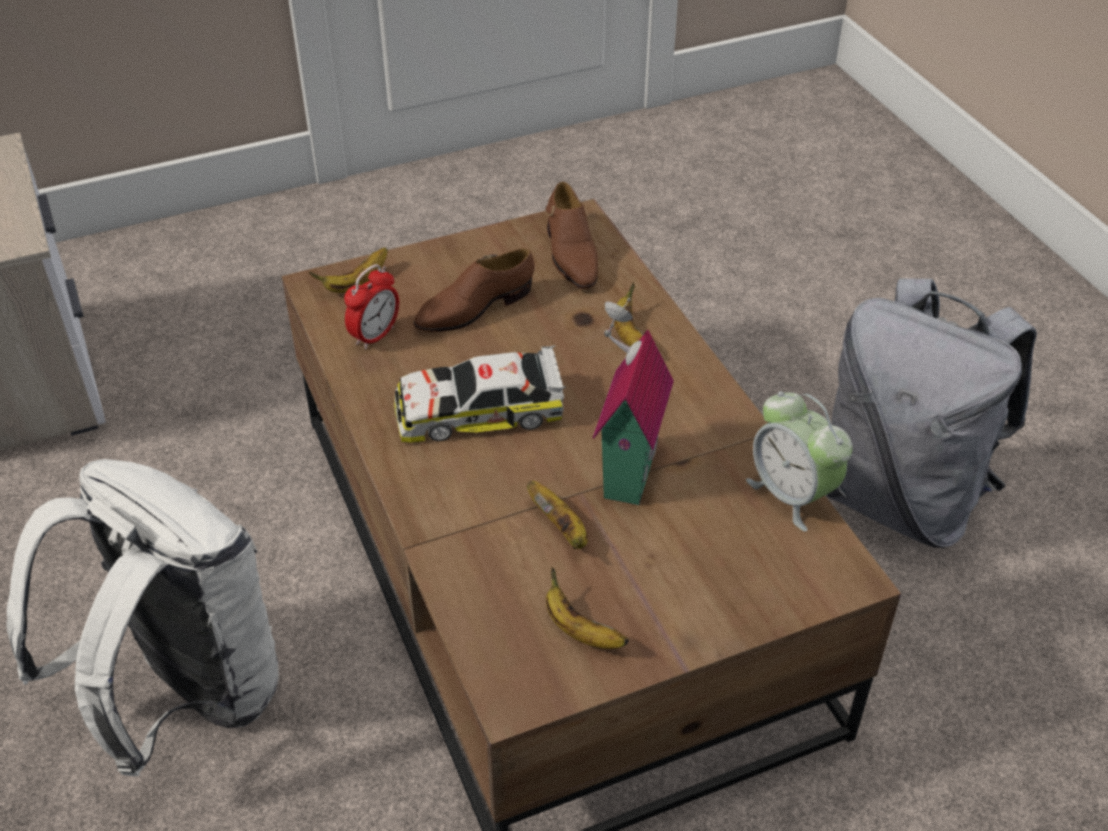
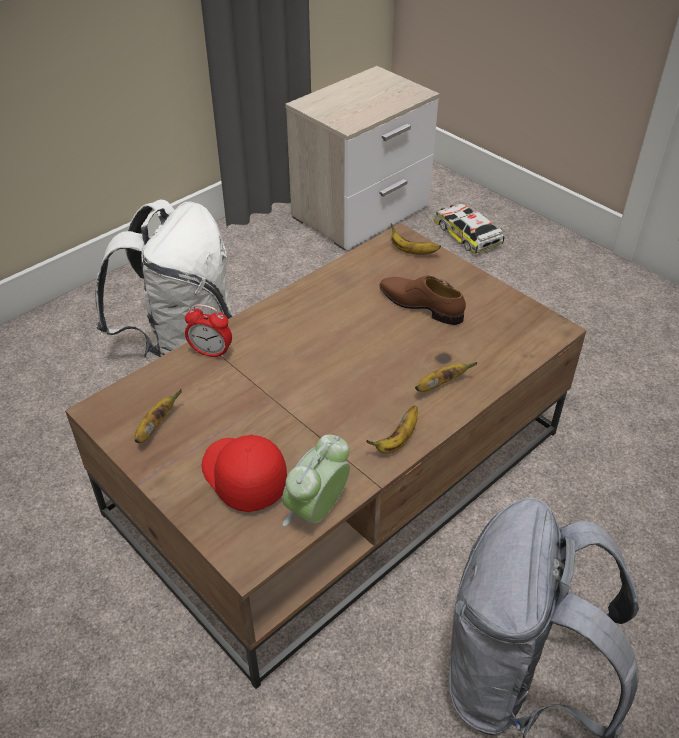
camera: 70 degrees right, 0 degrees up
(375, 336) = (368, 273): alarm clock -> alarm clock (211, 352)
(479, 411) = (324, 334): toy car -> toy car (467, 234)
(561, 528) = (237, 397): banana -> banana (397, 440)
(570, 255) = (509, 334): brown shoe -> none
(624, 470) = (301, 414): toy house -> none
(714, 553) = (242, 478): none -> red cap

